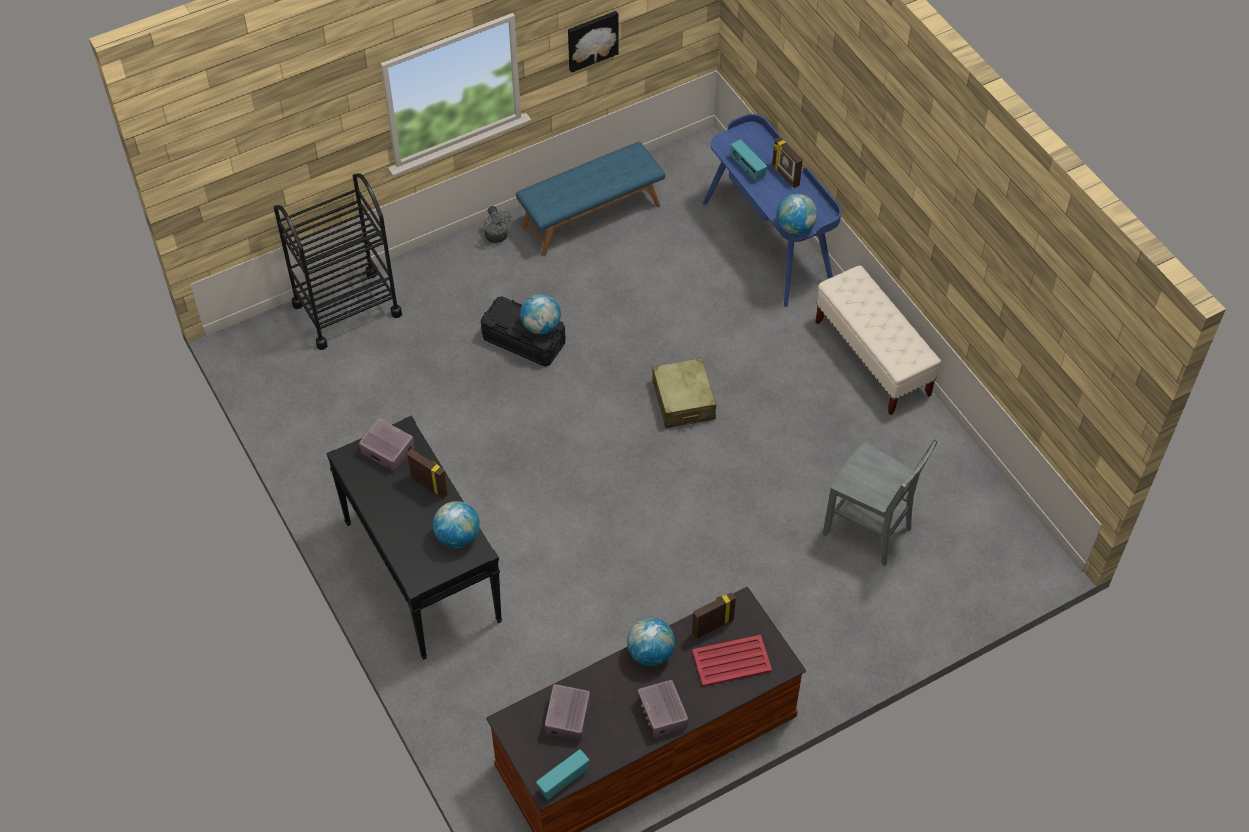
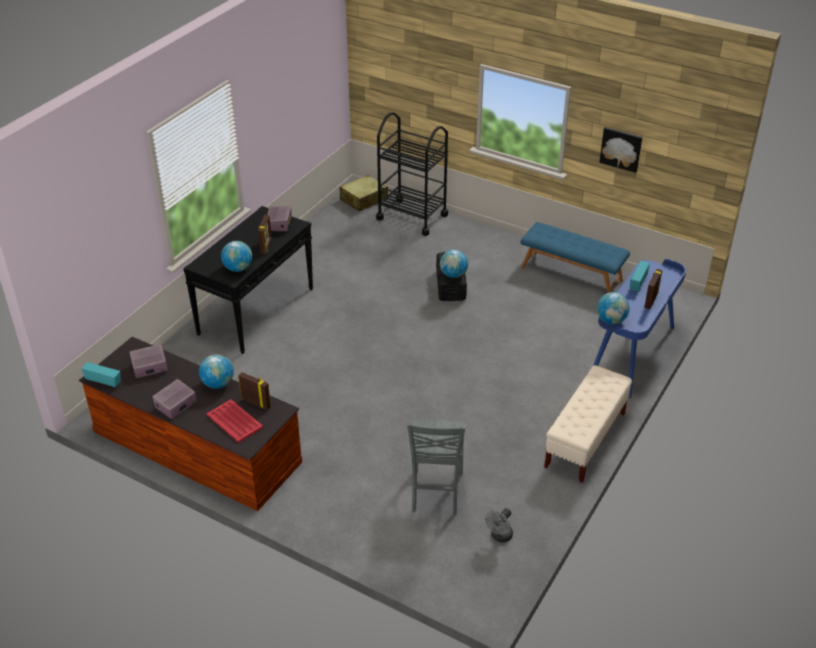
camera: 60 degrees right, 15 degrees down
(498, 237) = (517, 246): grey fan -> grey fan (499, 537)
(683, 401) = (466, 365): beige suitcase -> beige suitcase (363, 199)

